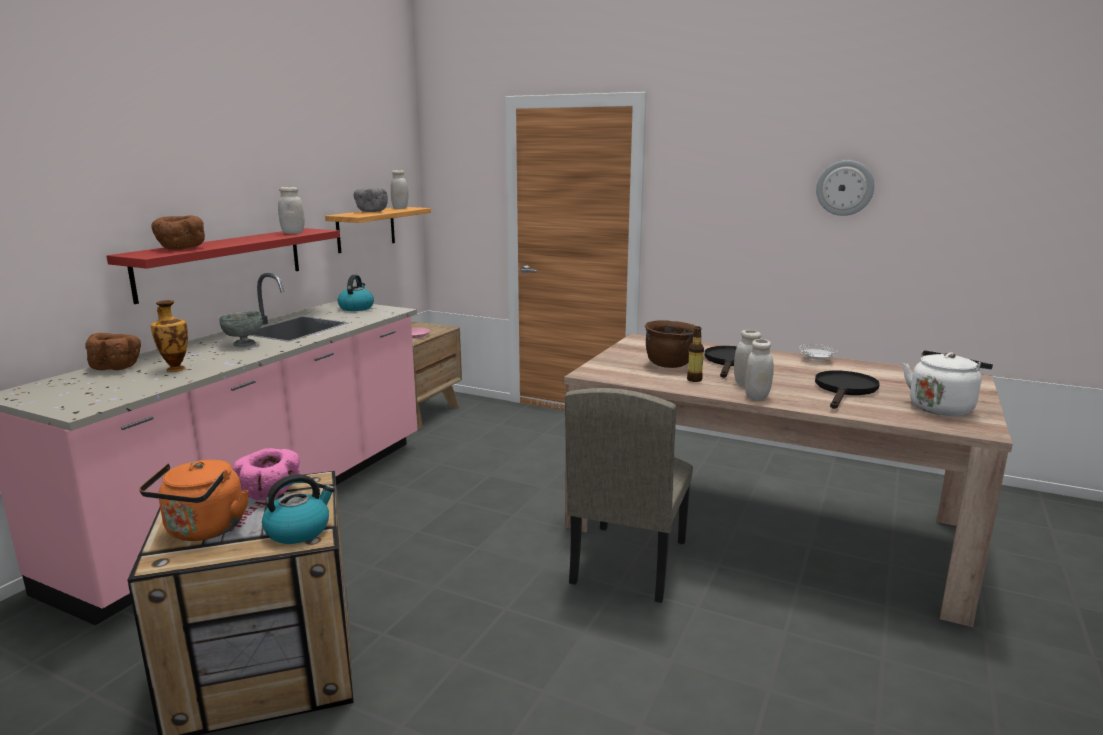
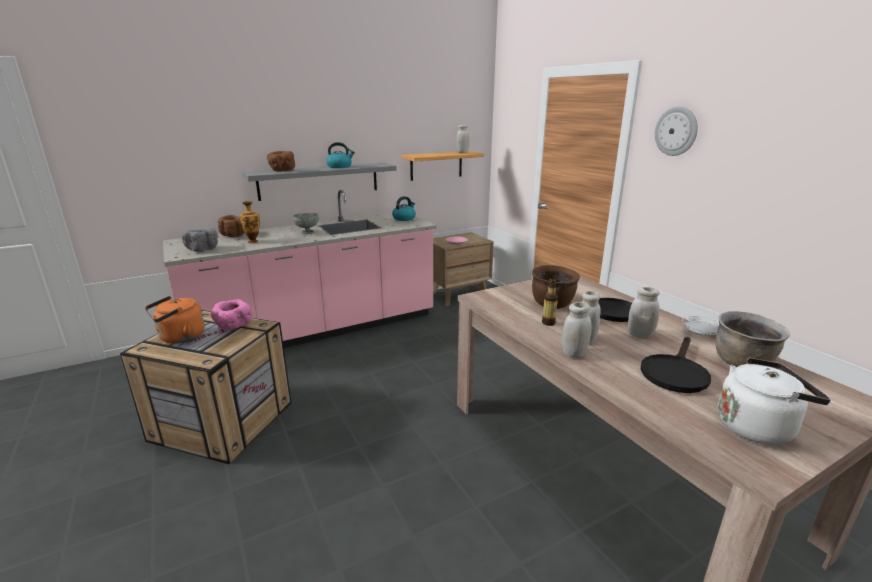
camera: 35 degrees right, 5 degrees up
(222, 262) = (319, 181): red shelf -> grey shelf
(293, 233) = (365, 165): white jar -> white jar (640, 335)
(299, 530) = (211, 353): kettle -> kettle (340, 167)
(370, 212) = (434, 154): grey bowl -> grey bowl (203, 249)
(628, 561) = (469, 448): beige chair -> none
(845, 188) = (817, 160): wall clock -> wall clock (676, 131)
(845, 390) = (674, 372): black frying pan -> black frying pan turned 150 degrees clockwise
(872, 372) = (742, 363): none -> brown cooking pot

